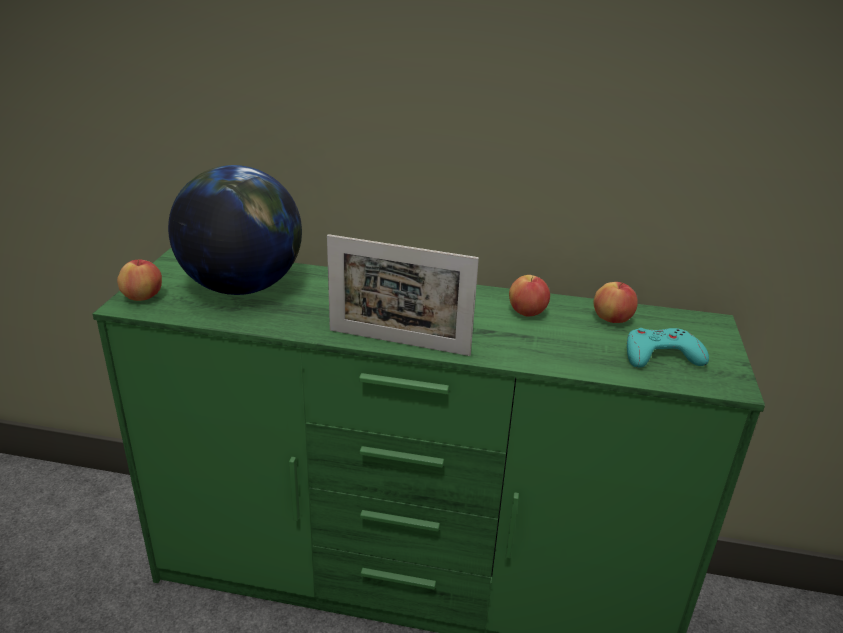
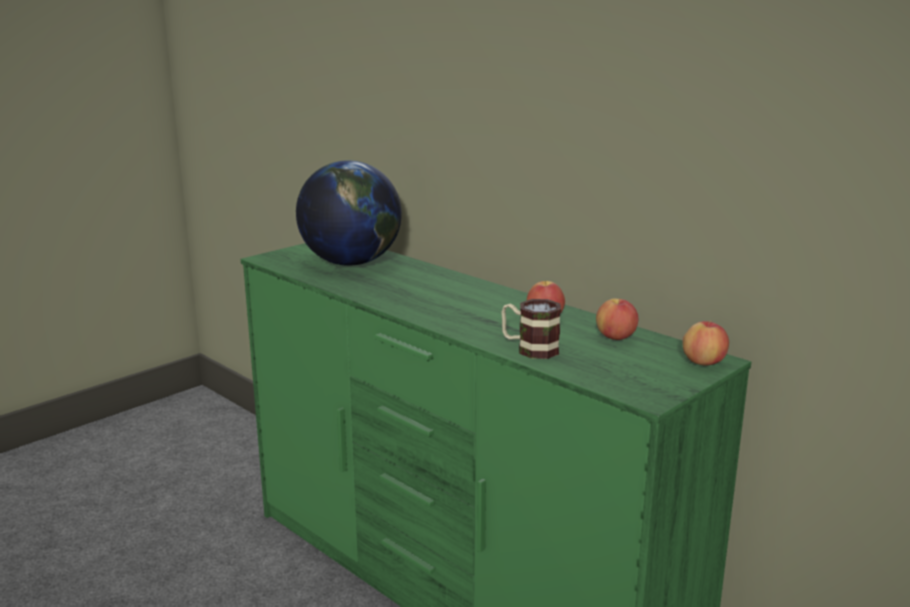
camera: 35 degrees right, 10 degrees down
(143, 297) = (280, 256): apple -> apple (703, 363)
(398, 342) = (411, 312): picture frame -> none
(568, 357) = (529, 349): none -> mug
(661, 355) = (618, 366): turquoise game controller -> none

